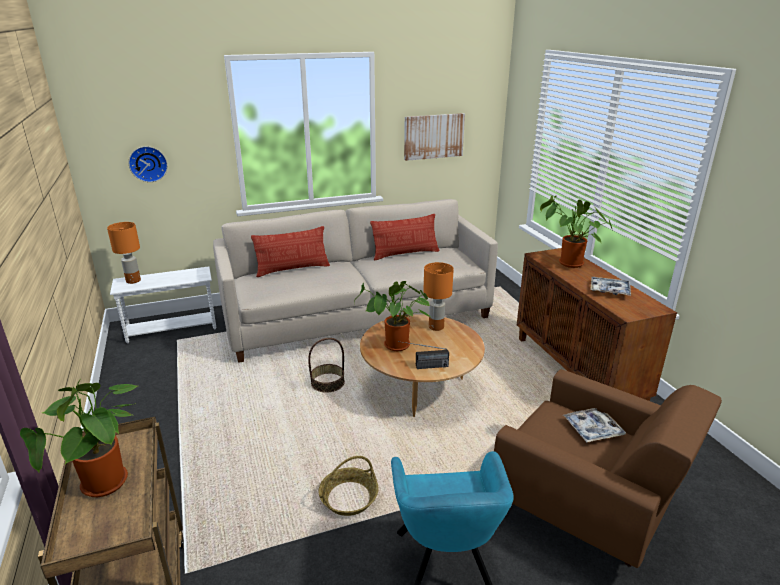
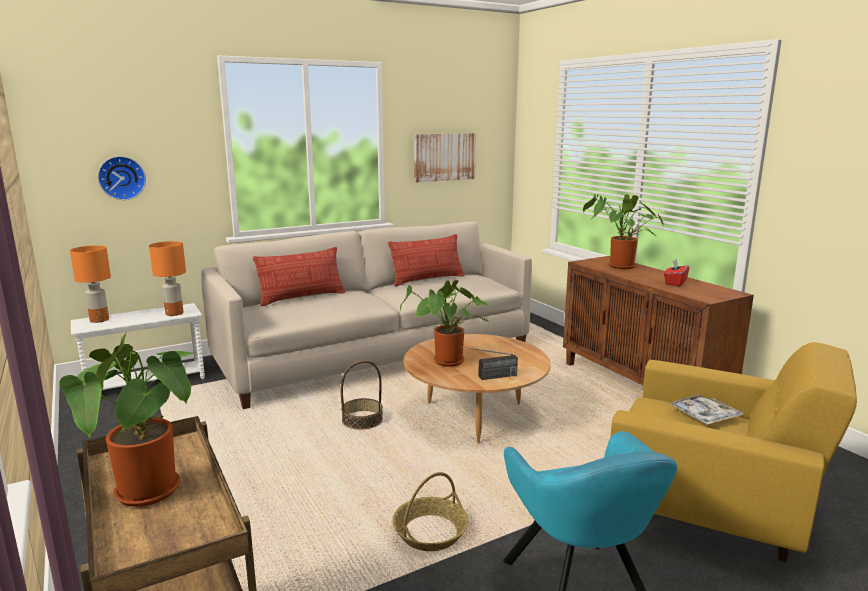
camera: 10 degrees left, 10 degrees down
(436, 327) = (486, 343): orange table lamp -> orange table lamp (174, 313)
(587, 505) = (711, 508): brown armchair -> yellow armchair
(609, 290) = (675, 283): tray -> red tissue box

